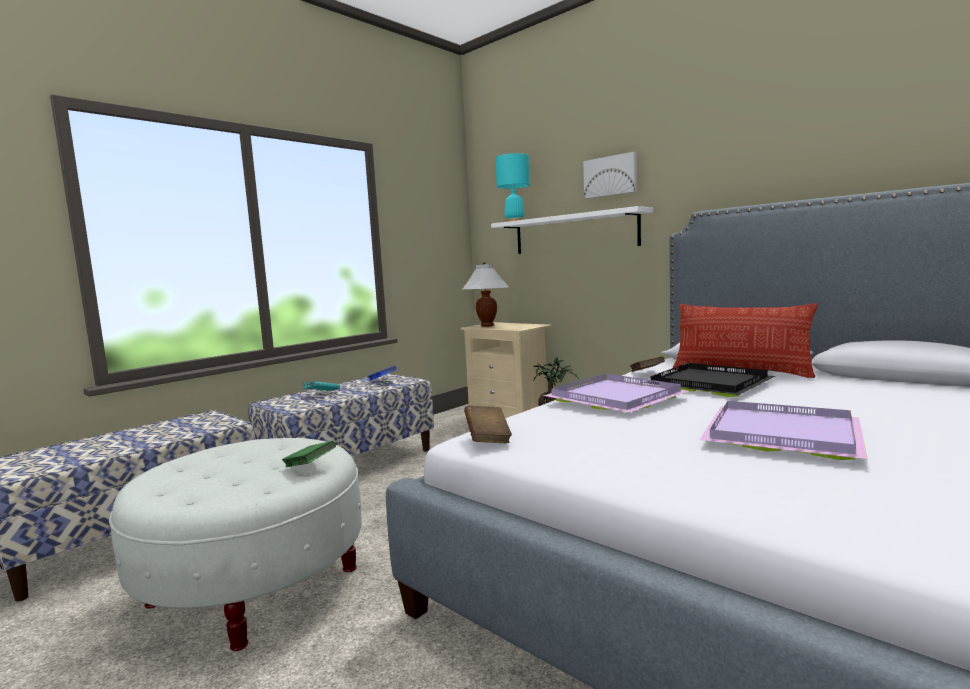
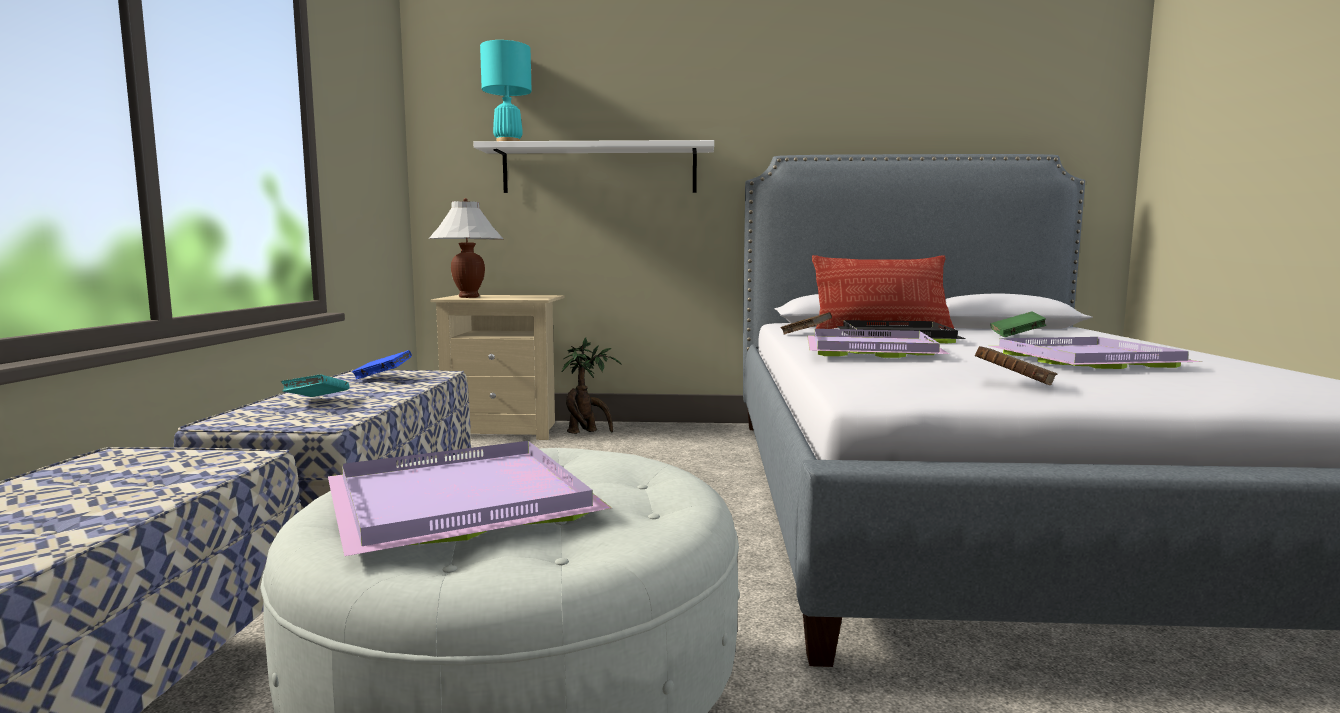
camera: 40 degrees left, 0 degrees up
(221, 465) = (466, 502): none -> purple tray
(310, 467) = (642, 473): green book -> green book (1017, 336)
(488, 438) = (887, 388): brown book -> brown book (1014, 384)
(610, 176) = (656, 99): picture -> none

